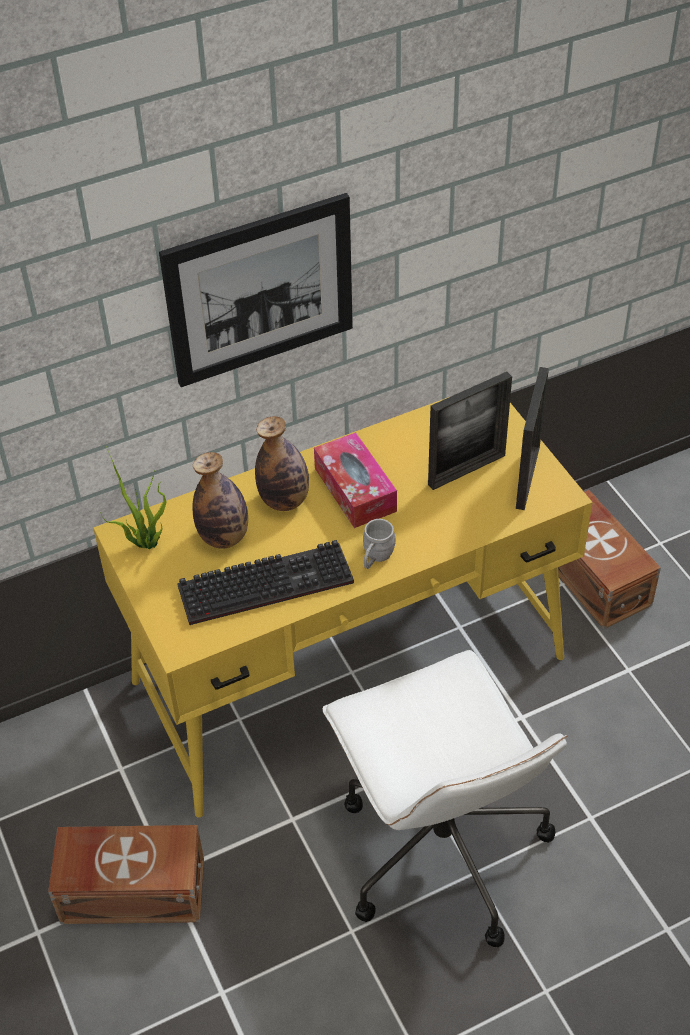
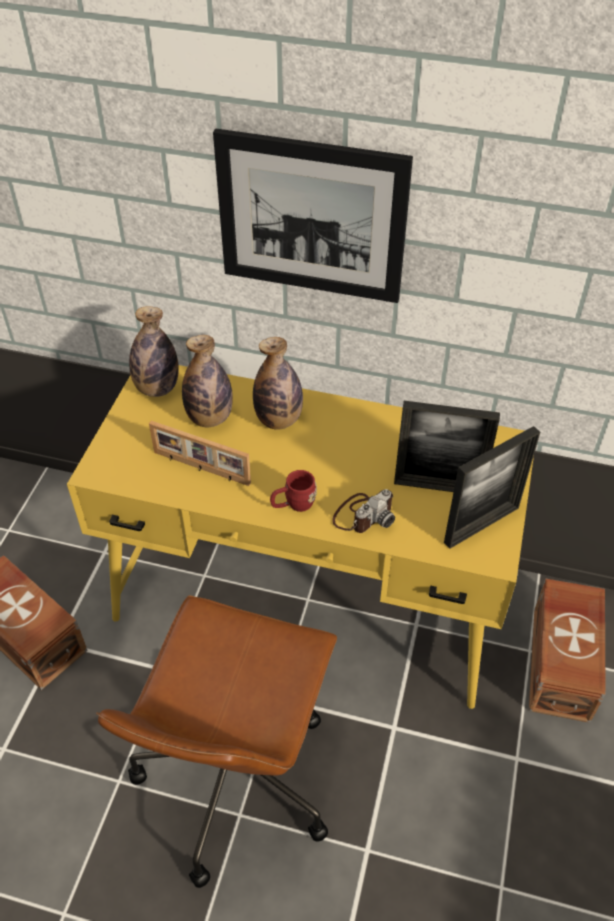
camera: 40 degrees right, 0 degrees up
(145, 543) = (157, 388): potted plant -> bottle
(267, 582) = (201, 468): keyboard -> picture frame
(355, 490) = (336, 445): tissue box -> none
(375, 558) = (293, 504): grey mug -> red mug
(436, 528) = (363, 514): none -> camera
(440, 848) = (235, 775): white office chair -> brown office chair

